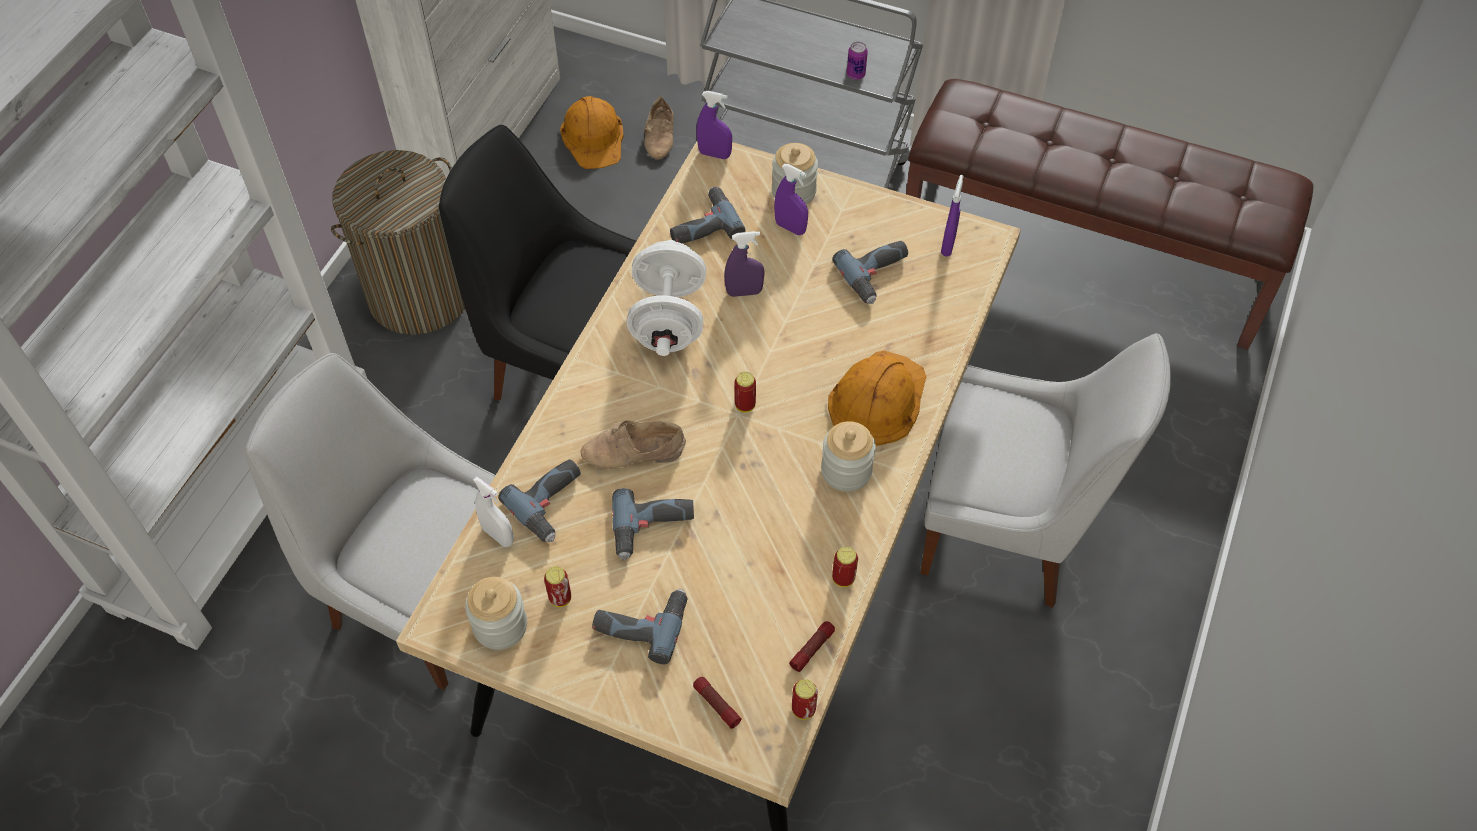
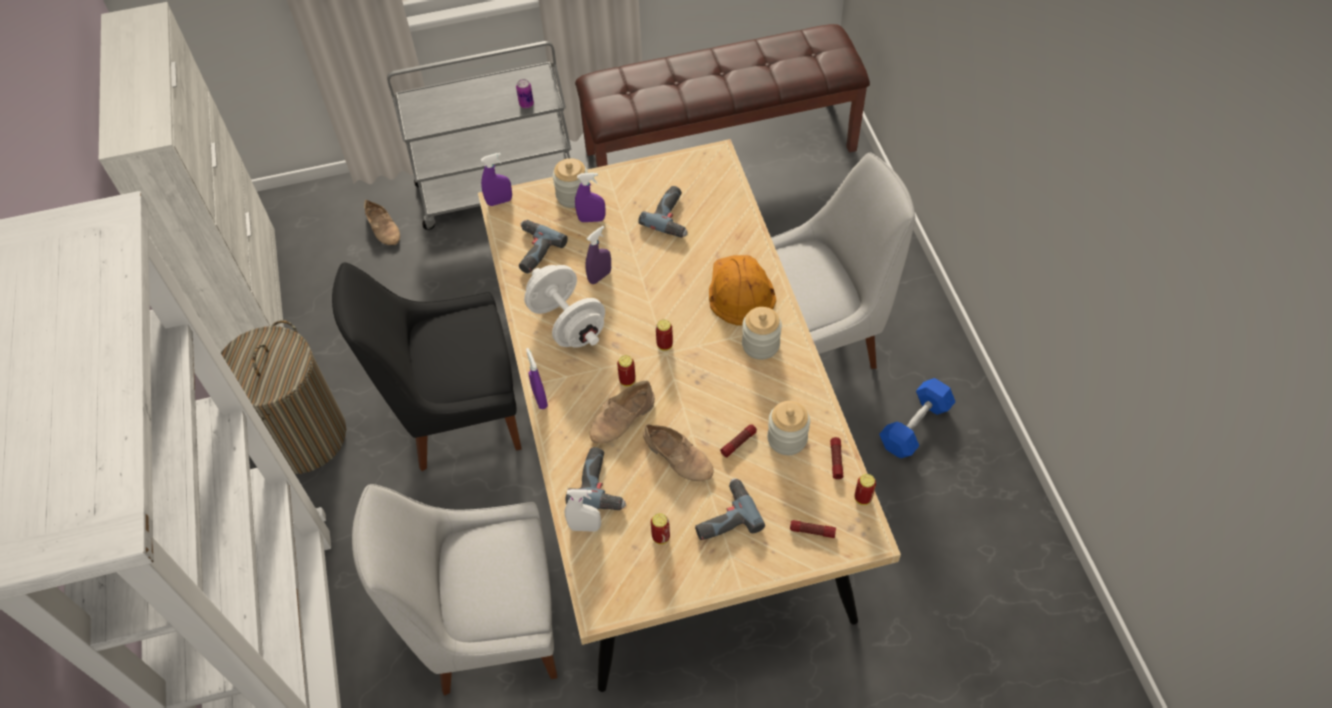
camera: 35 degrees left, 0 degrees up
(500, 626) = (639, 580): jar -> jar (787, 438)
(594, 137) = (336, 255): orange hard hat -> none
(653, 529) = (679, 456): power drill -> beige shoe
(726, 558) = (738, 443): none -> flashlight
(843, 578) = (816, 408): can -> can (627, 380)
(948, 245) = (697, 173): purple spray bottle -> purple spray bottle (540, 398)
(1040, 702) = (915, 426): none -> blue dumbbell

